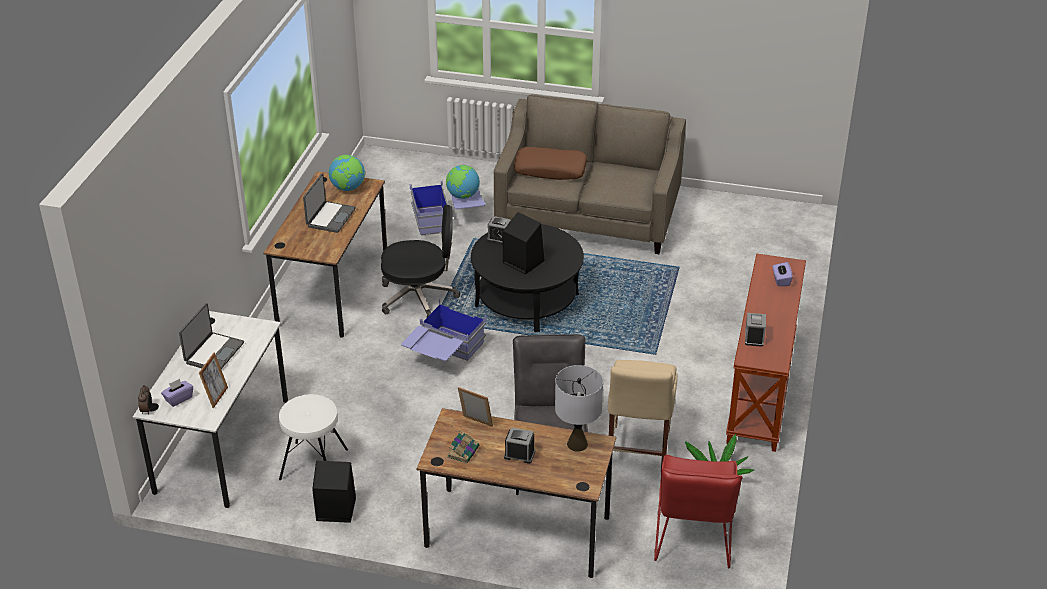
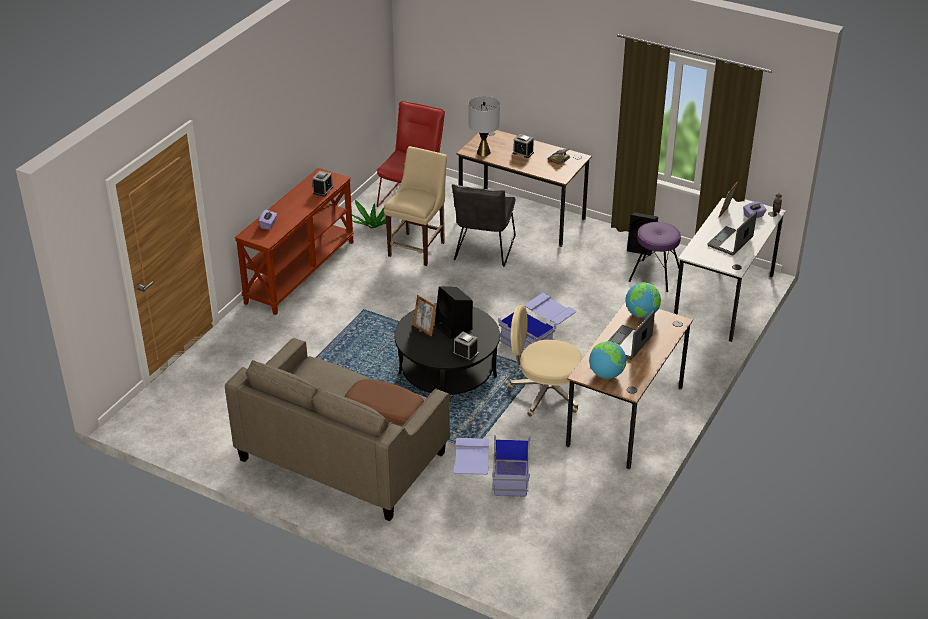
camera: 165 degrees left, 0 degrees up
(314, 464) = (654, 275): white stool -> purple stool
(419, 297) = (545, 393): black office chair -> beige office chair
(462, 196) = (475, 457): globe -> globe (642, 314)
(475, 423) = (545, 172): picture frame -> picture frame (424, 329)

